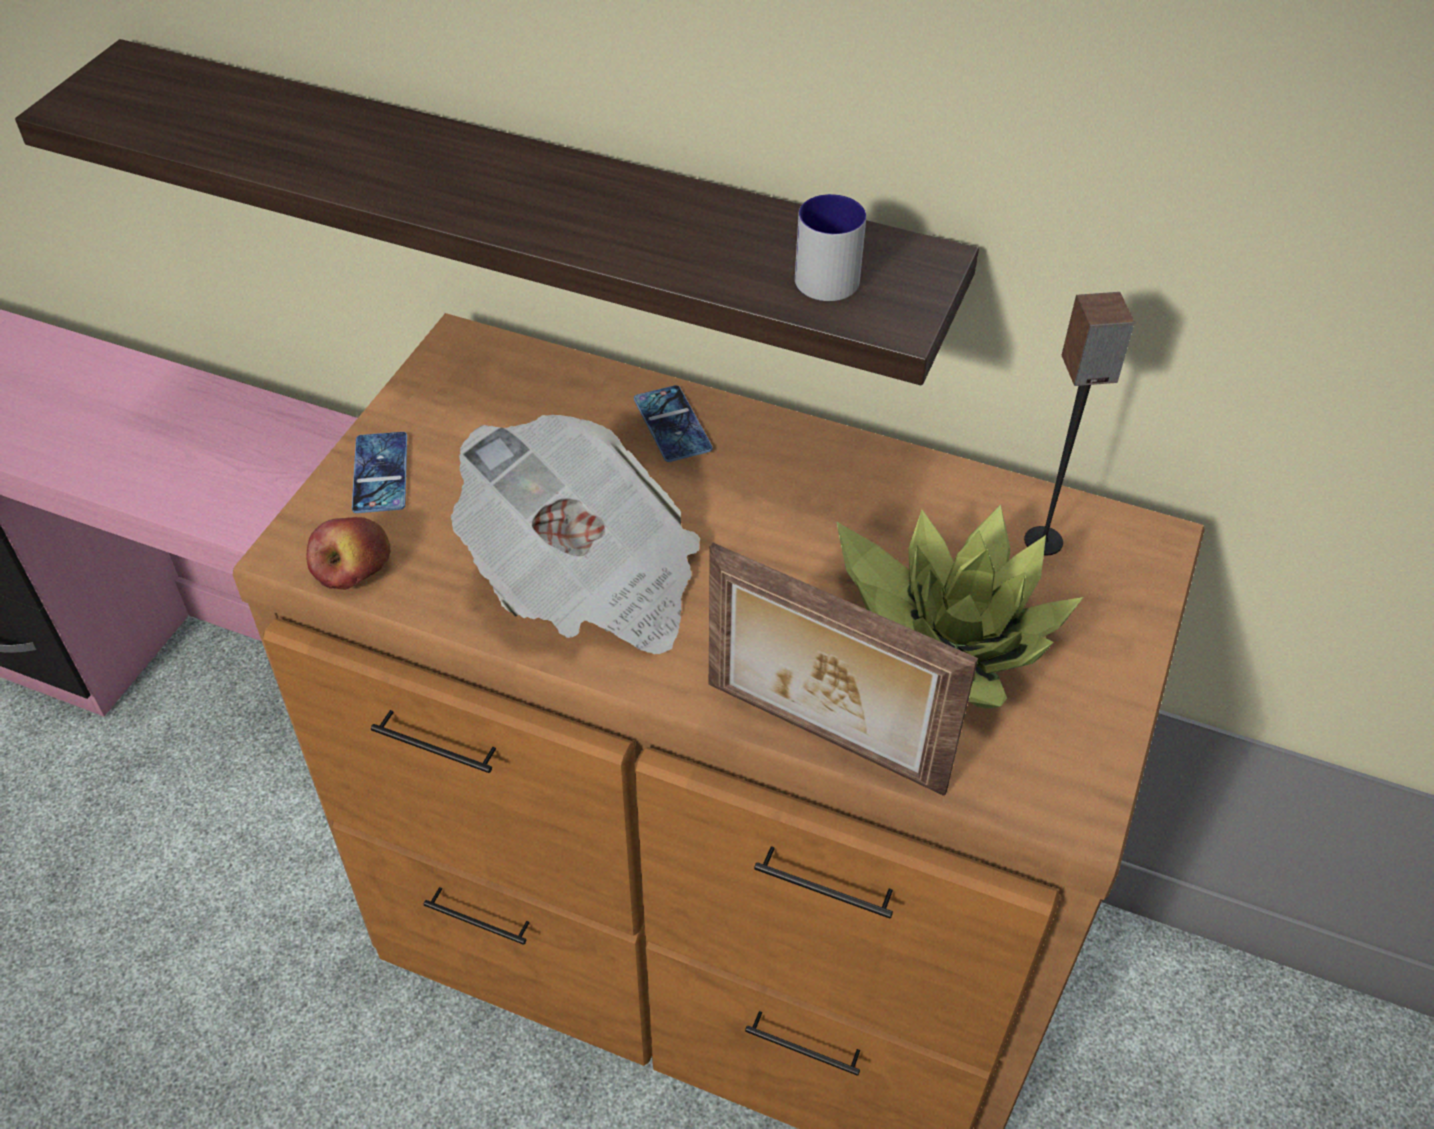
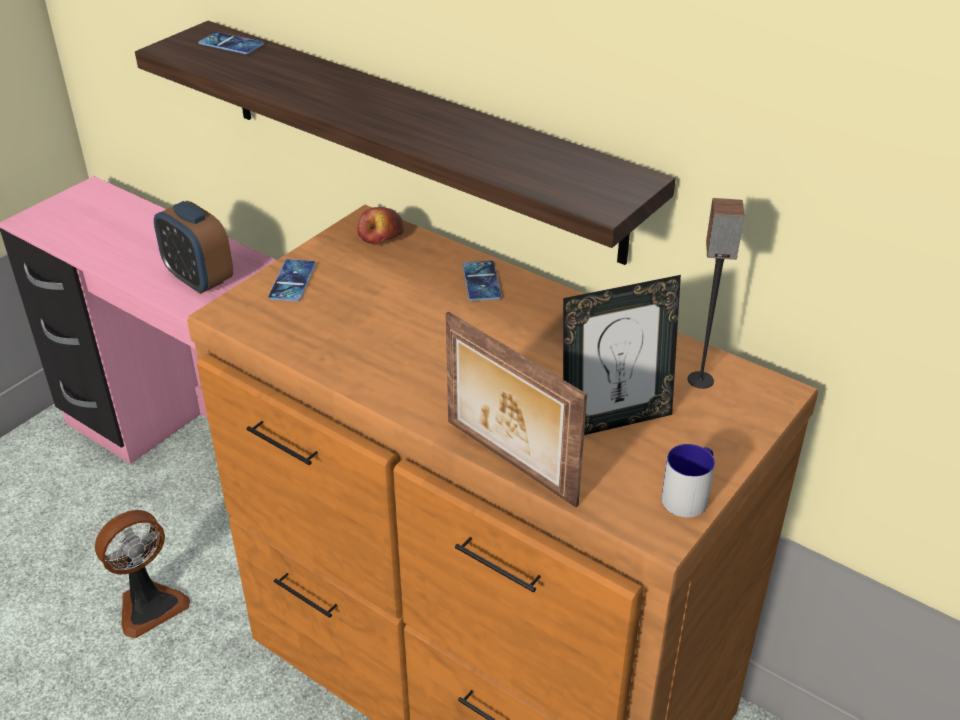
camera: 15 degrees right, 10 degrees down
(179, 83) = (231, 44): none -> phone
(183, 454) = (199, 279): none -> alarm clock
(203, 935) = (149, 605): none -> fan
(352, 566) = (257, 326): apple -> apple (381, 237)
(586, 579) = (394, 354): newspaper -> none
(832, 273) = (574, 178): mug -> mug (689, 495)
(947, 634) = (614, 420): potted plant -> picture frame

